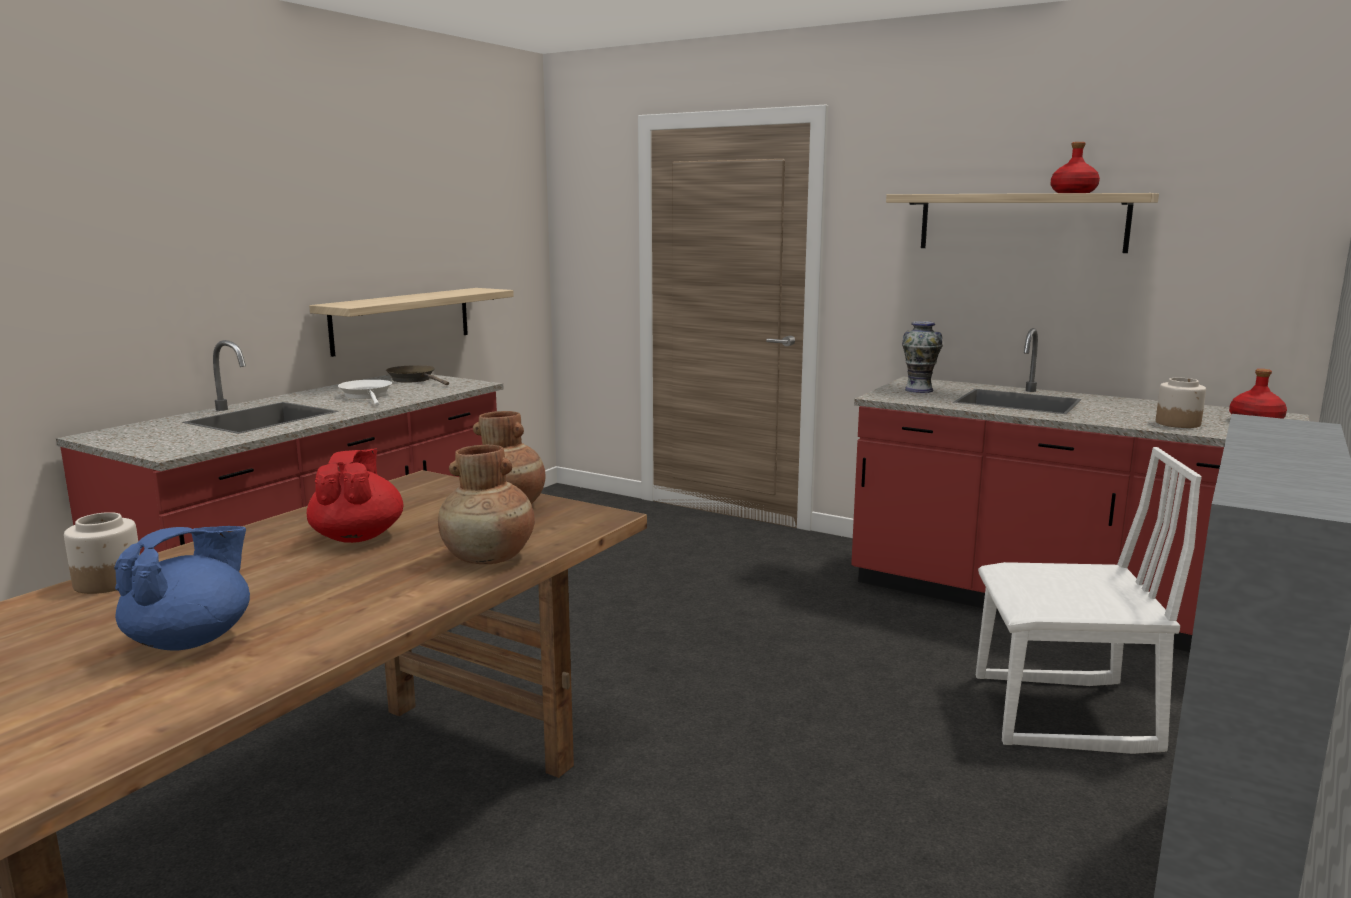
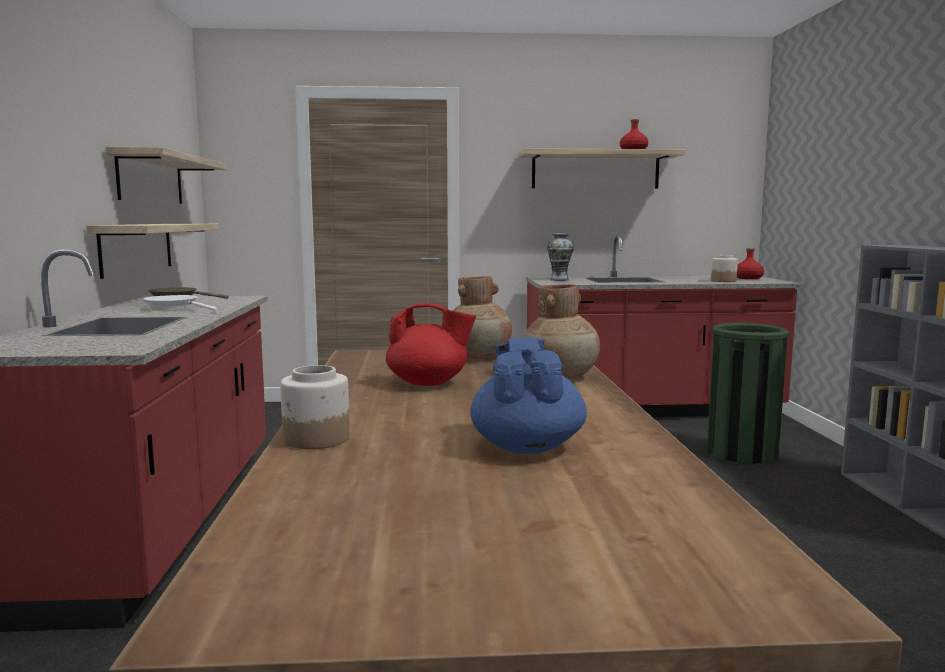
camera: 35 degrees left, 5 degrees down
(358, 536) = (429, 383): red teapot -> red teapot turned 135 degrees clockwise
(435, 243) = (151, 179): none -> shelf
(1064, 715) = (742, 454): white chair -> green trash can

